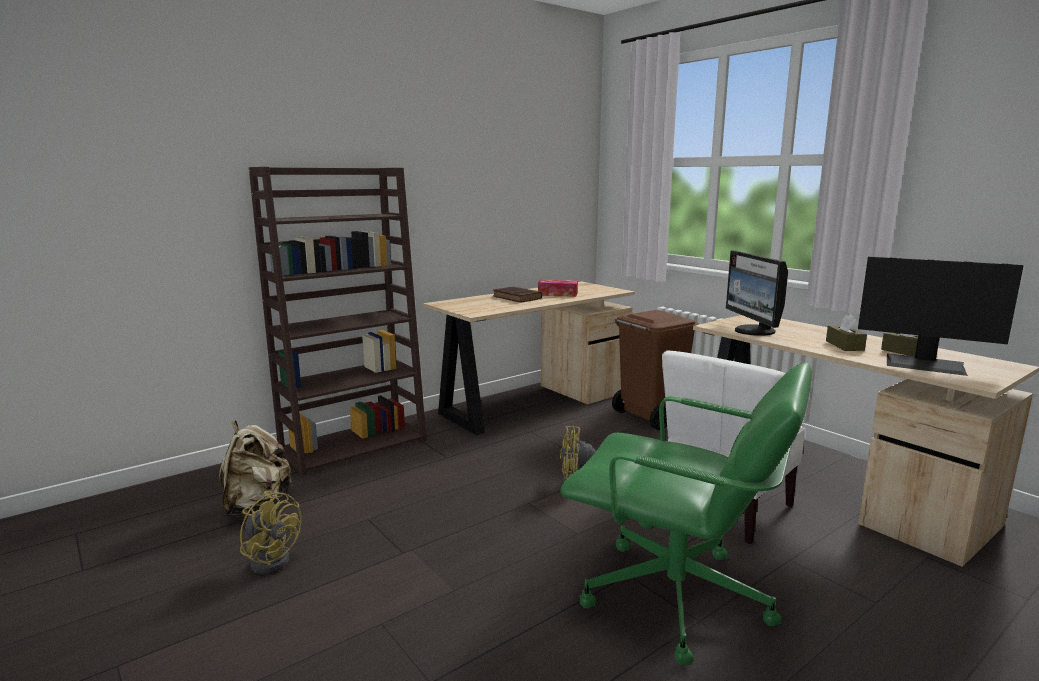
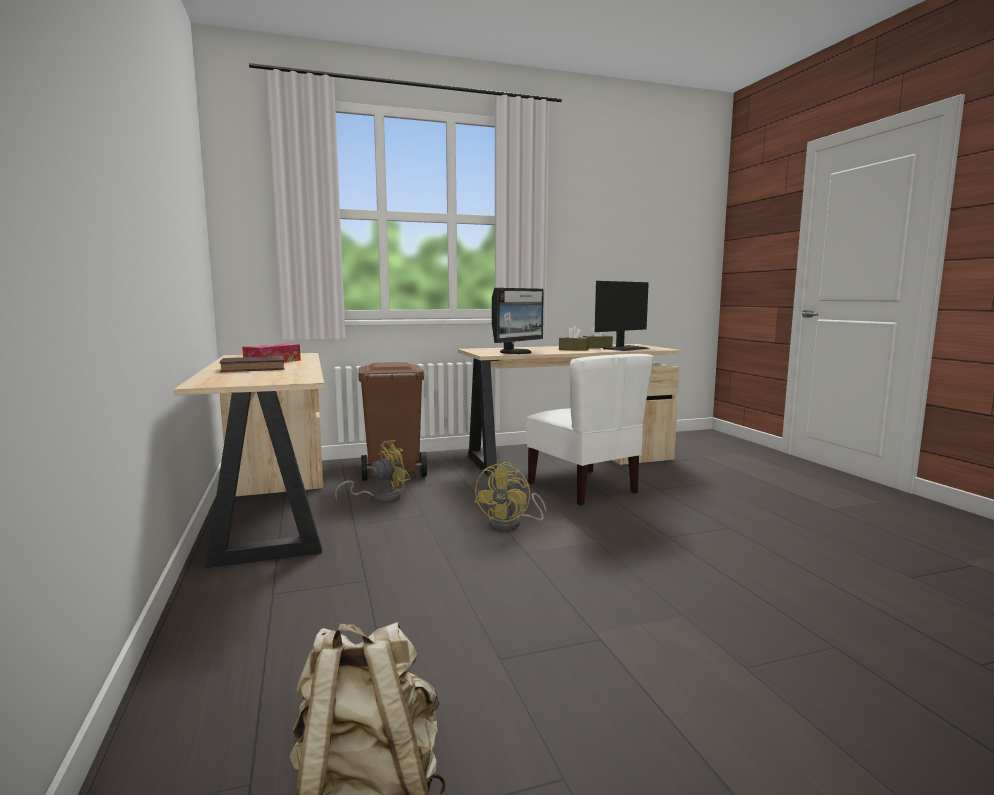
camera: 70 degrees left, 5 degrees down
(272, 558) = (578, 765): yellow fan -> yellow fan (380, 498)
(354, 444) = (218, 653): brown bookcase -> none
(677, 599) = (703, 528): green office chair -> none
(753, 331) = (517, 352): monitor -> monitor turned 60 degrees counterclockwise

